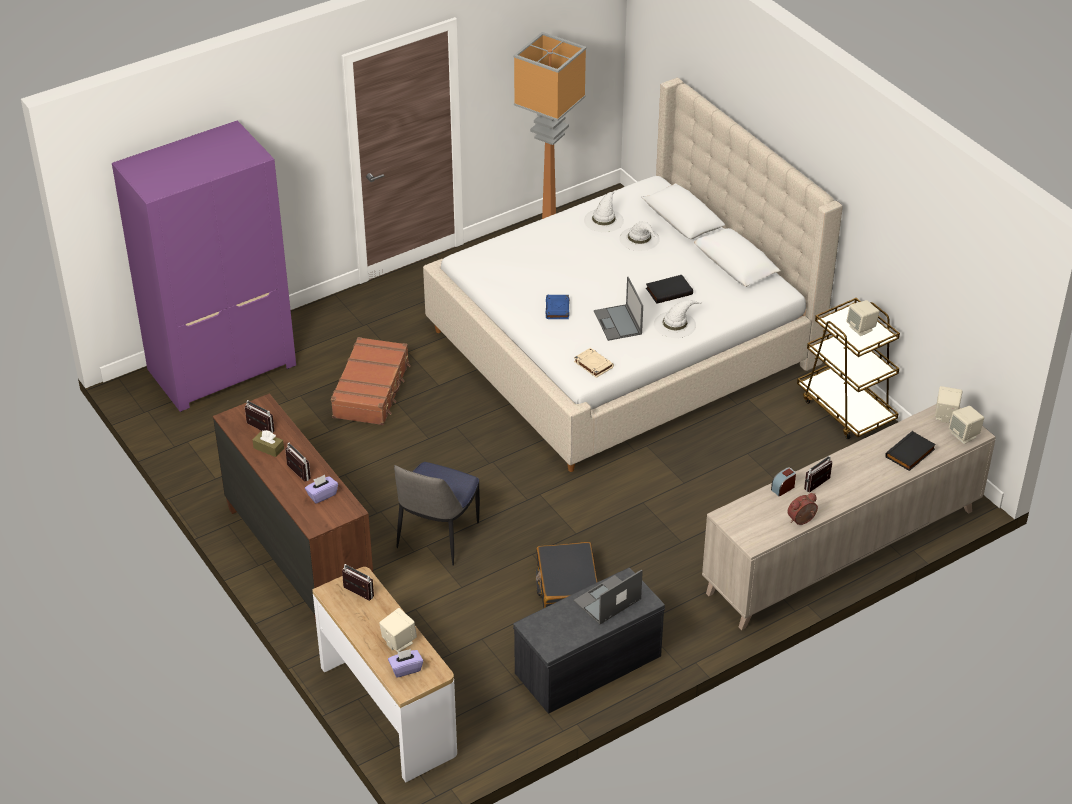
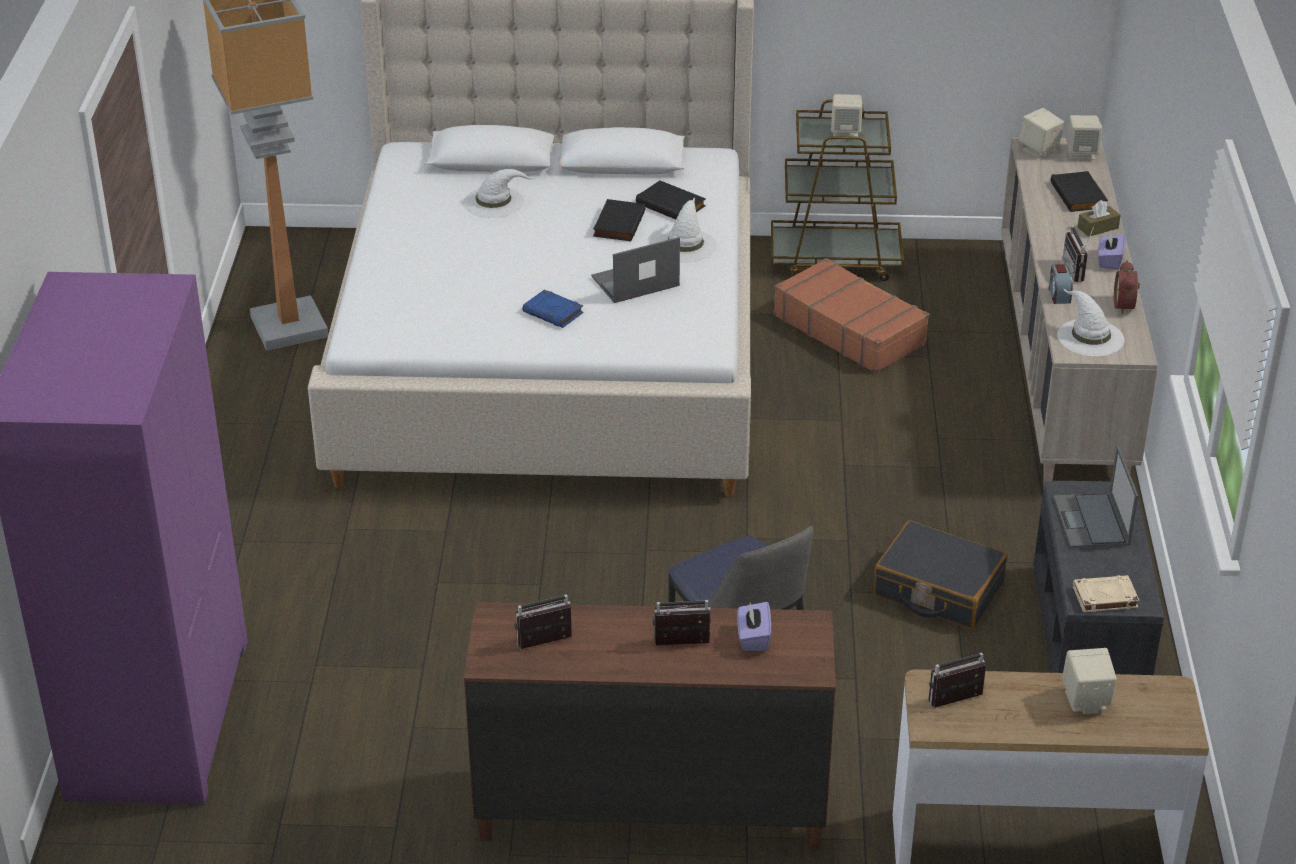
camera: 55 degrees left, 5 degrees down
(268, 448) = (599, 650): brown tissue box -> brown tissue box (1098, 228)
(372, 390) = (385, 593): brown suitcase -> brown suitcase (849, 329)
(406, 669) = (1144, 715): purple tissue box -> purple tissue box (1109, 261)
(593, 364) = (691, 331): beige book -> beige book (1104, 597)
(603, 220) = (423, 210): white hat -> white hat (1089, 337)
(618, 323) = (634, 282): laptop -> laptop turned 135 degrees clockwise
(711, 300) = (672, 204): none -> black book

